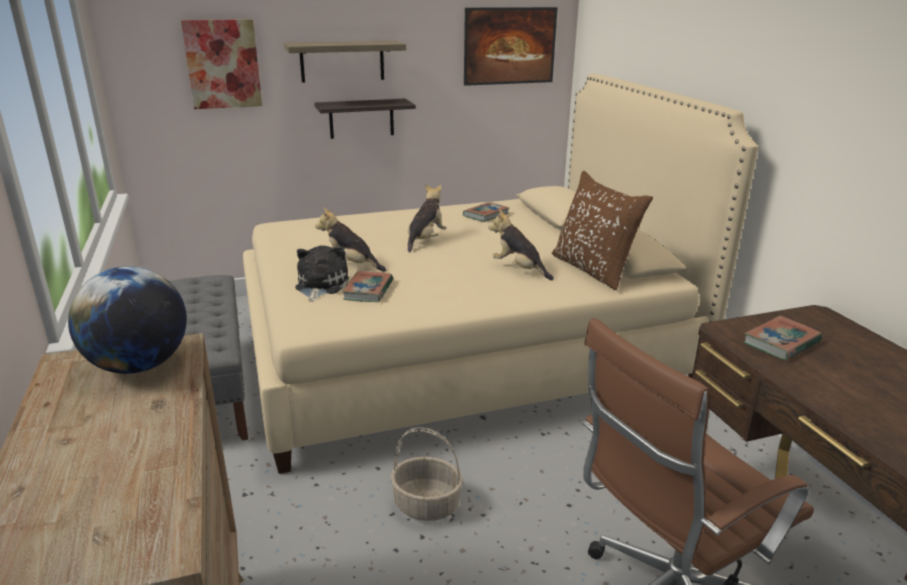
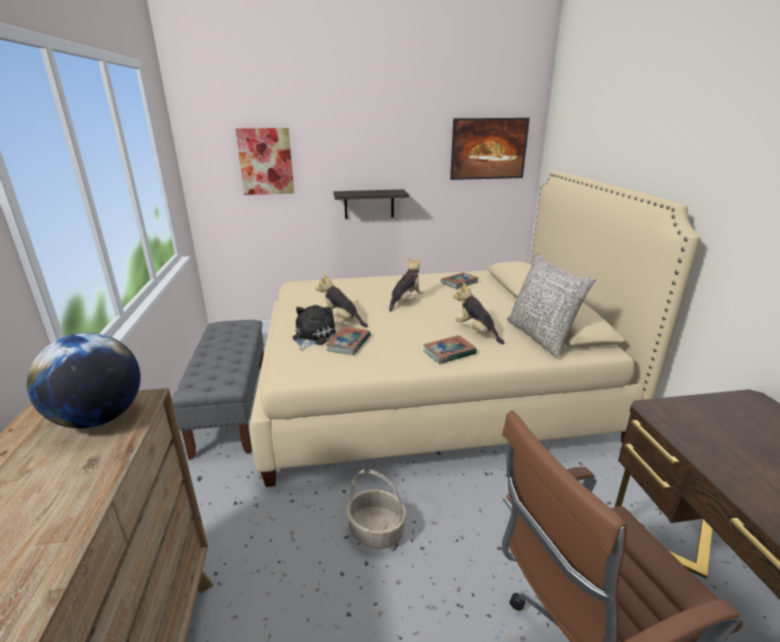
camera: 10 degrees right, 0 degrees up
(342, 61) = (355, 160): shelf -> none
(593, 270) = (541, 336): brown pillow -> grey pillow
(781, 342) = (714, 429): book -> book (449, 352)

